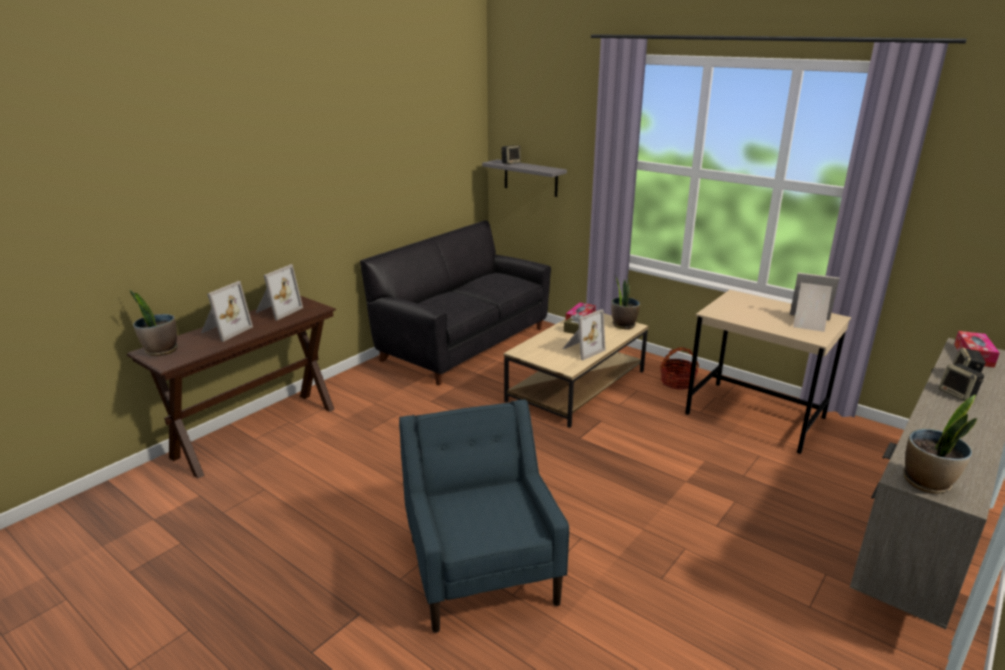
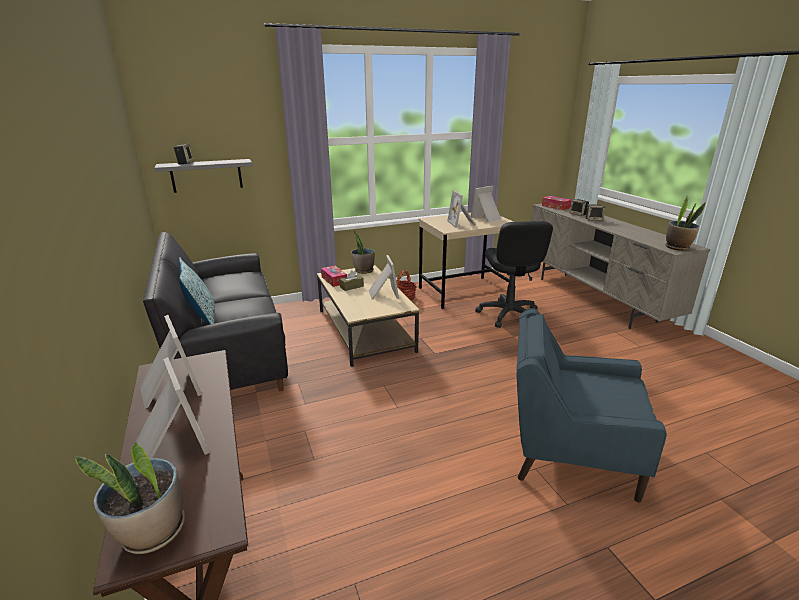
camera: 60 degrees left, 0 degrees up
(425, 297) = (202, 318): none -> pillow
(740, 464) = (508, 315): none -> black office chair
(754, 314) = (462, 223): none -> picture frame

